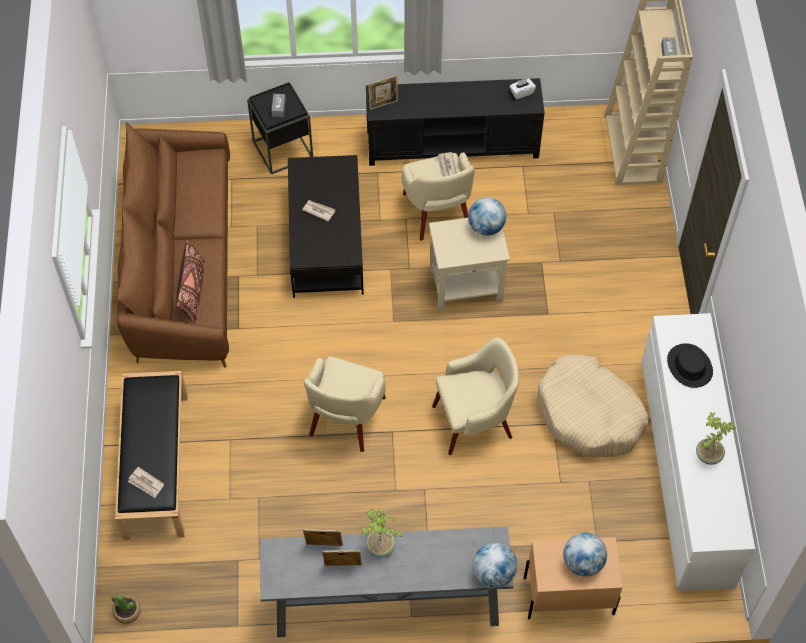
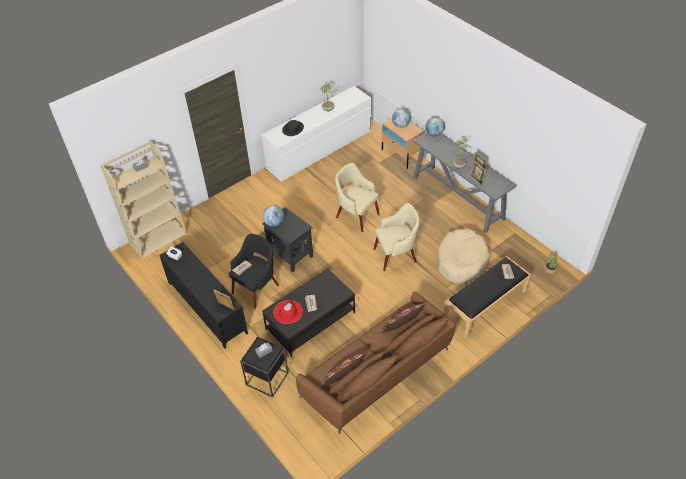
camera: 125 degrees left, 10 degrees down
(183, 183) = (344, 375): none -> brown pillow
(328, 179) = (288, 312): none -> red hat
(437, 212) = (256, 288): beige armchair -> black armchair
(467, 285) = (290, 254): beige side table -> black side table
(589, 414) = (320, 185): beige dog bed -> beige dog bed (461, 261)

